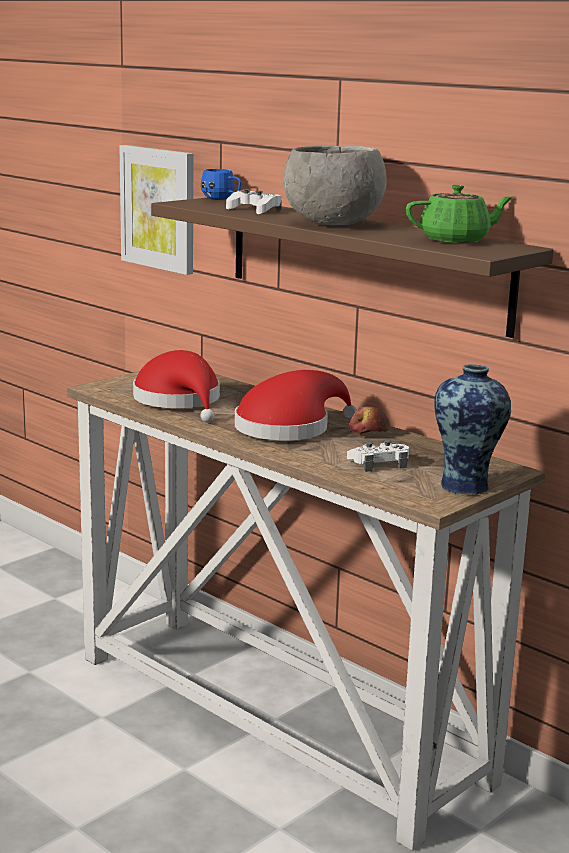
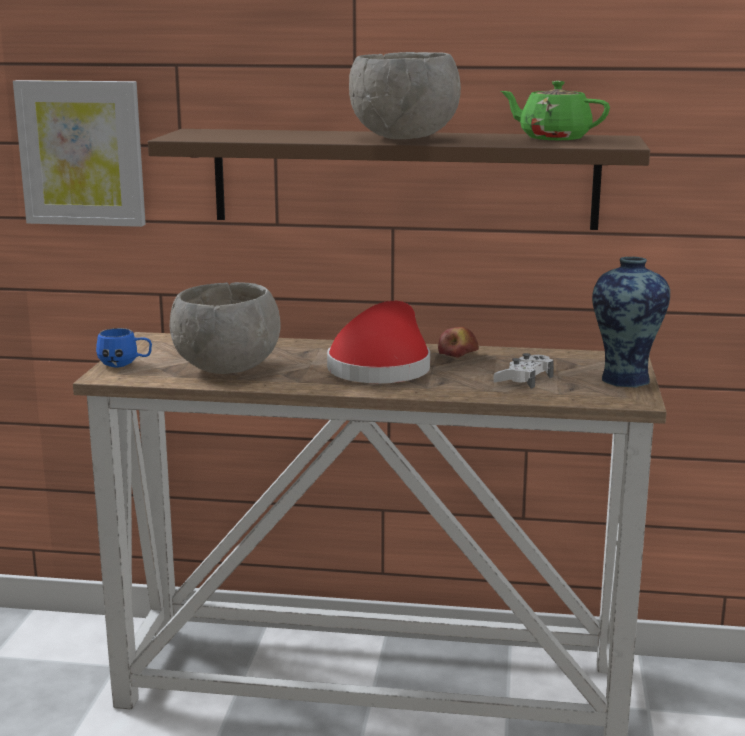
camera: 35 degrees left, 0 degrees up
(180, 401) = (227, 368): red hat -> grey bowl
(222, 199) = (203, 130): blue mug -> blue mug (125, 365)
(254, 210) = (279, 135): white game controller -> none
(456, 240) = (553, 138): green teapot -> green teapot turned 105 degrees counterclockwise

